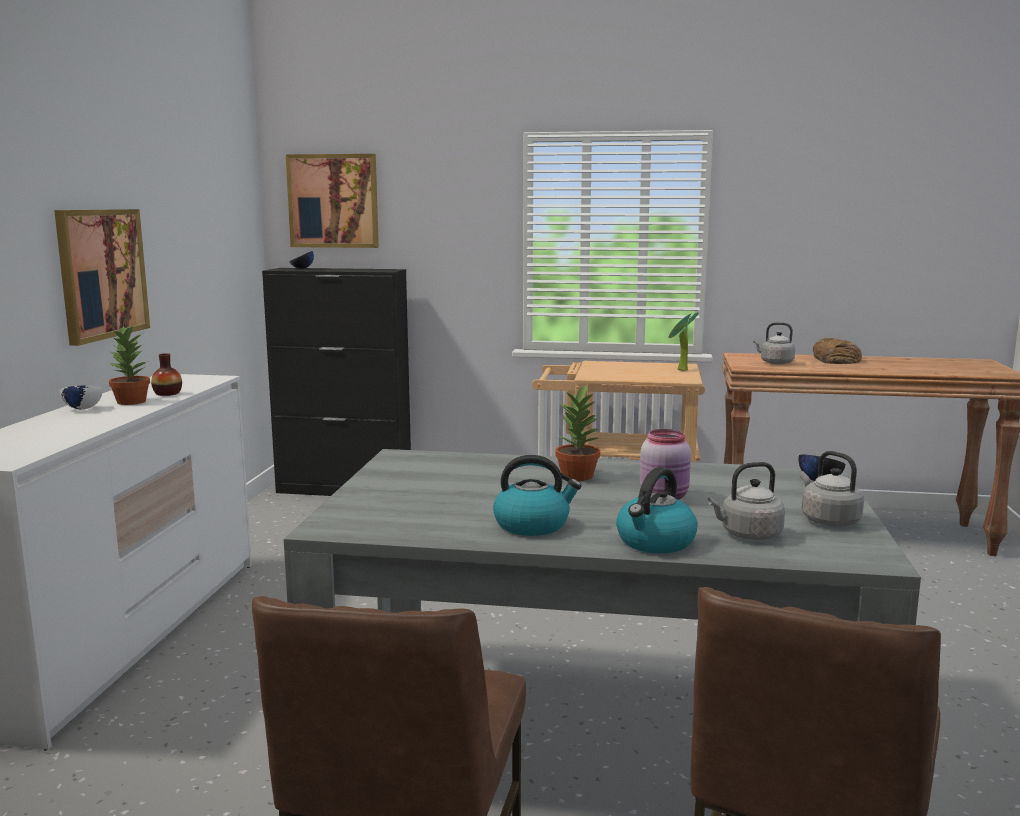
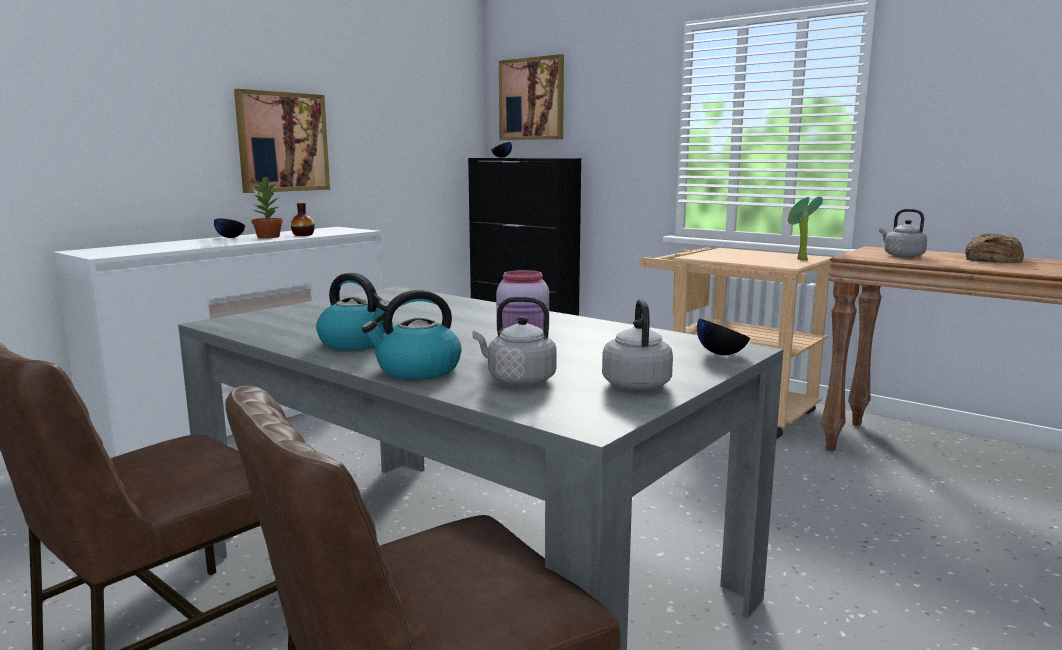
camera: 30 degrees right, 0 degrees up
(83, 409) = (230, 238): white bowl -> black bowl
(578, 476) = (492, 319): potted plant -> none

